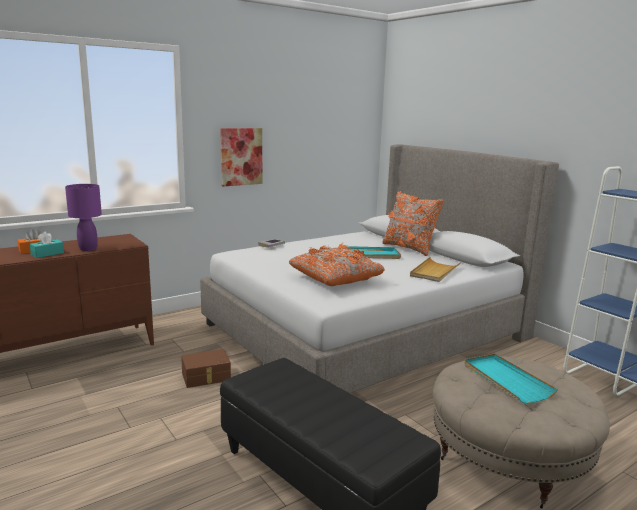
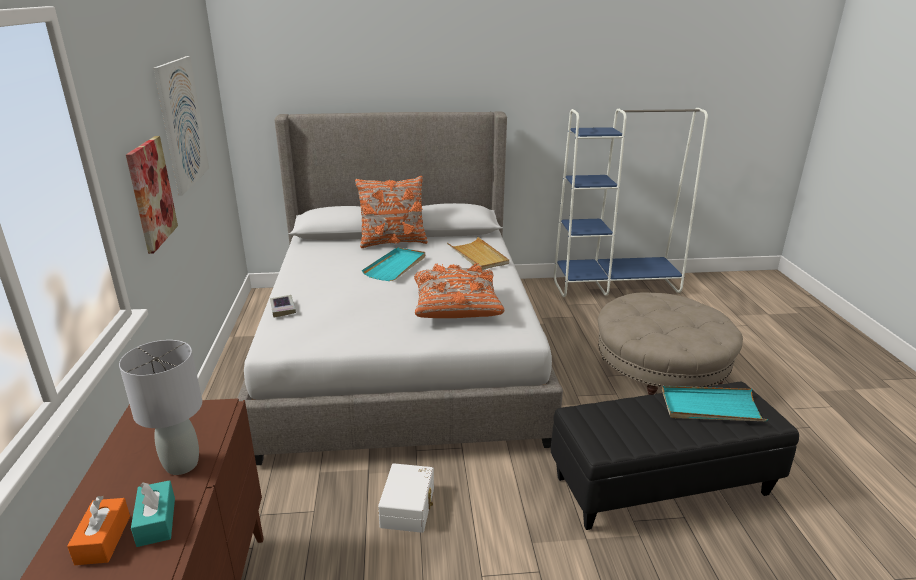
camera: 60 degrees left, 10 degrees up
(88, 249) = (182, 464): purple table lamp -> grey table lamp
(206, 377) = (409, 507): brown storage box -> white storage box
(304, 131) = (182, 123): none -> picture
(506, 380) = (659, 317): turquoise tray -> turquoise tray (710, 407)

